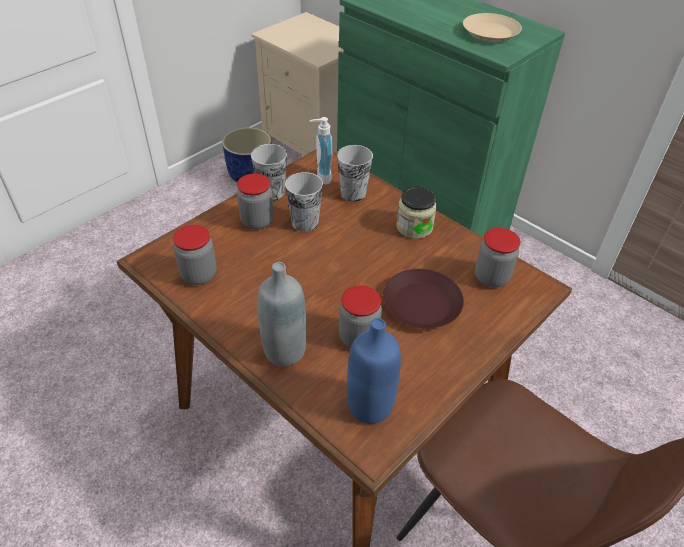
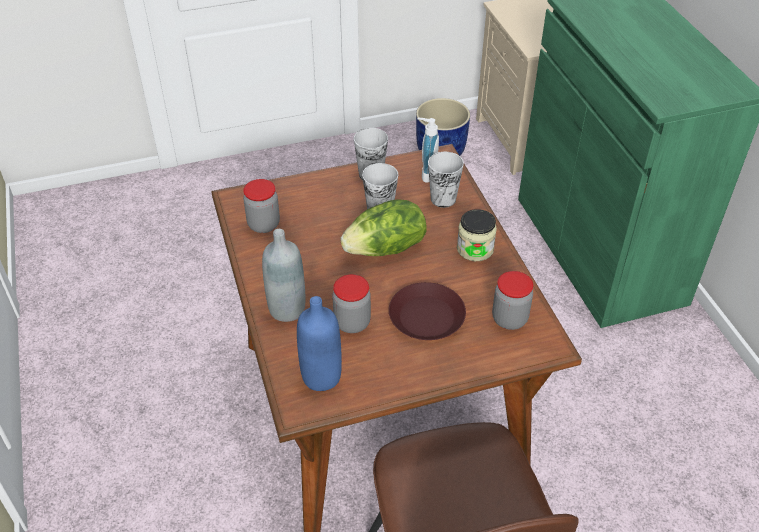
camera: 30 degrees right, 0 degrees up
(257, 221) = (340, 196): jar -> none
(337, 255) = (386, 248): none -> lettuce
(490, 32) = (677, 75): beige plate -> none

